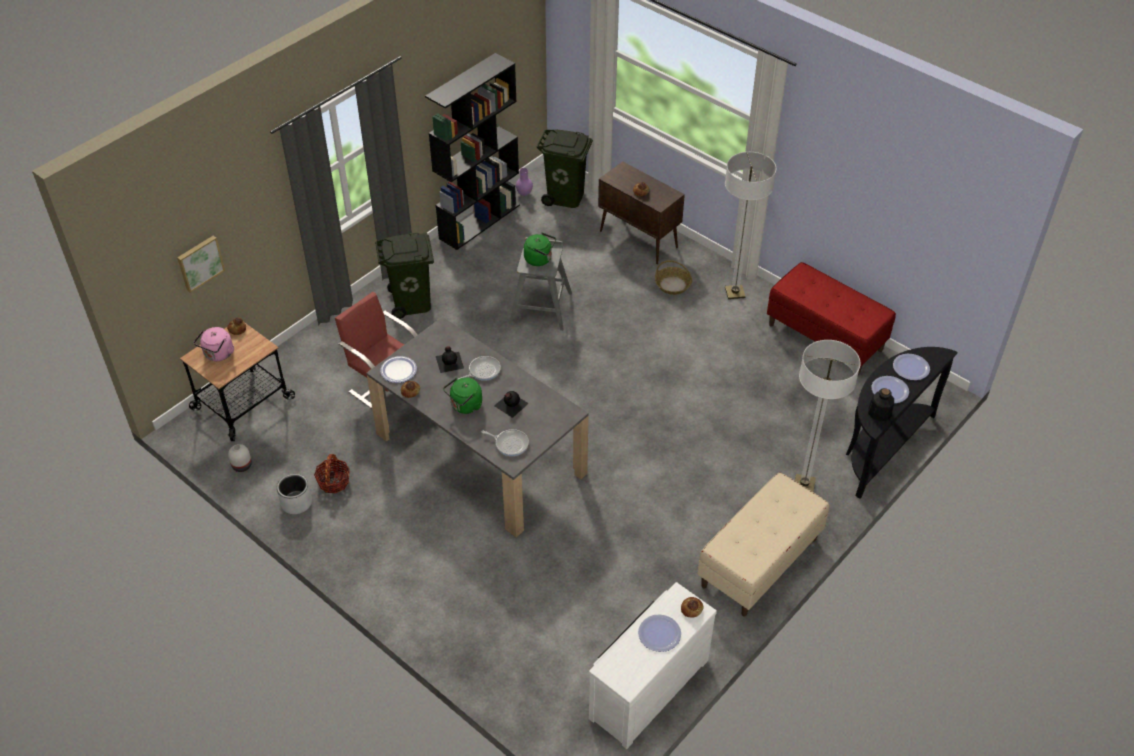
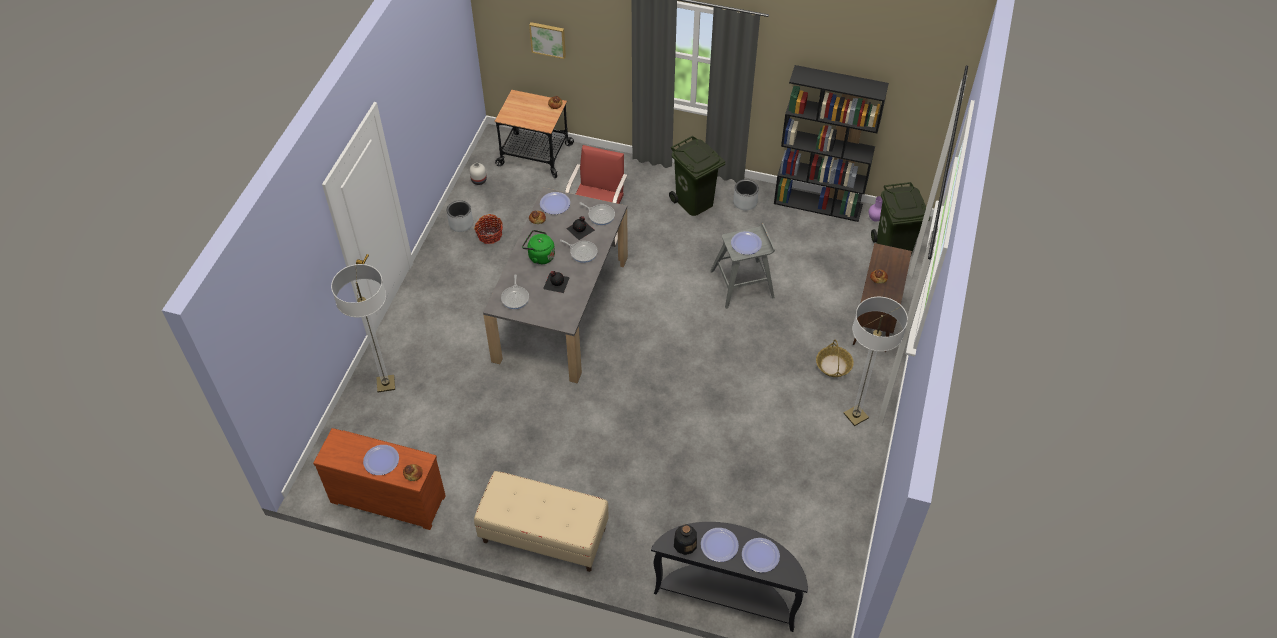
camera: 65 degrees right, 5 degrees up
(218, 355) = (525, 106): pink kettle -> none
(440, 268) = (745, 202): none -> grey planter
(441, 340) = (600, 215): none -> frying pan
(540, 259) = (746, 243): green kettle -> plate
(646, 687) = (389, 496): white dresser -> brown dresser
(804, 485) = (647, 544): floor lamp -> floor lamp (386, 384)
(825, 337) = (844, 507): red bench -> none

